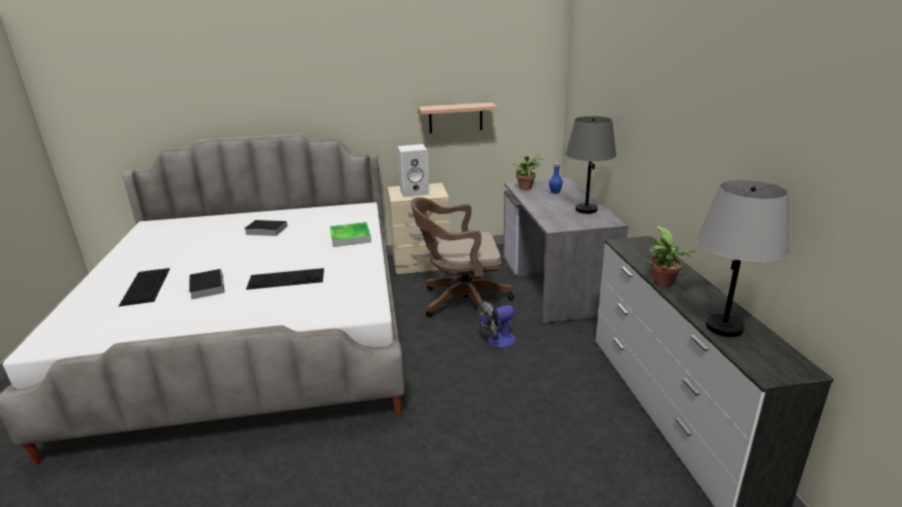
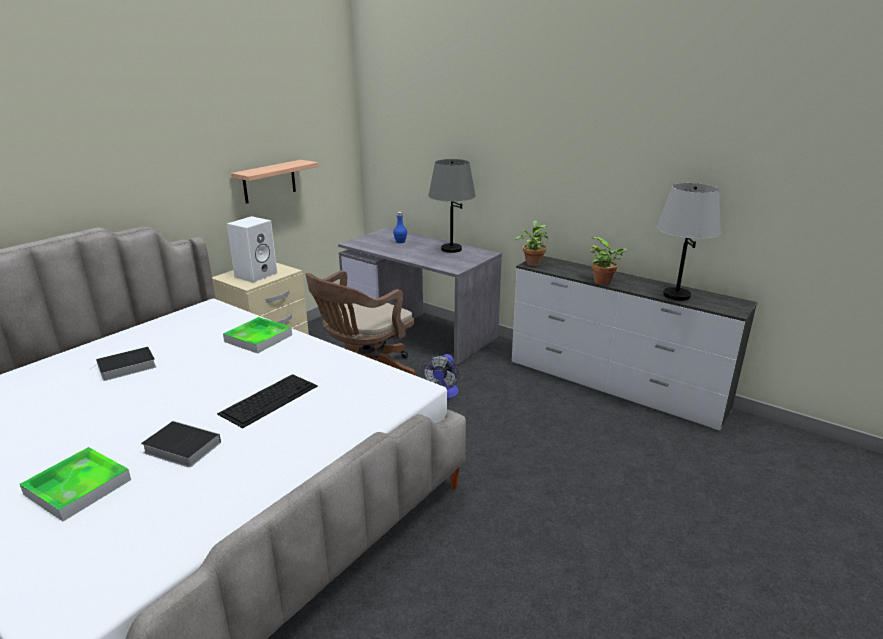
camera: 45 degrees left, 0 degrees up
(145, 286) = (78, 487): keyboard -> tray
(526, 187) = (367, 243): potted plant -> potted plant (532, 263)

